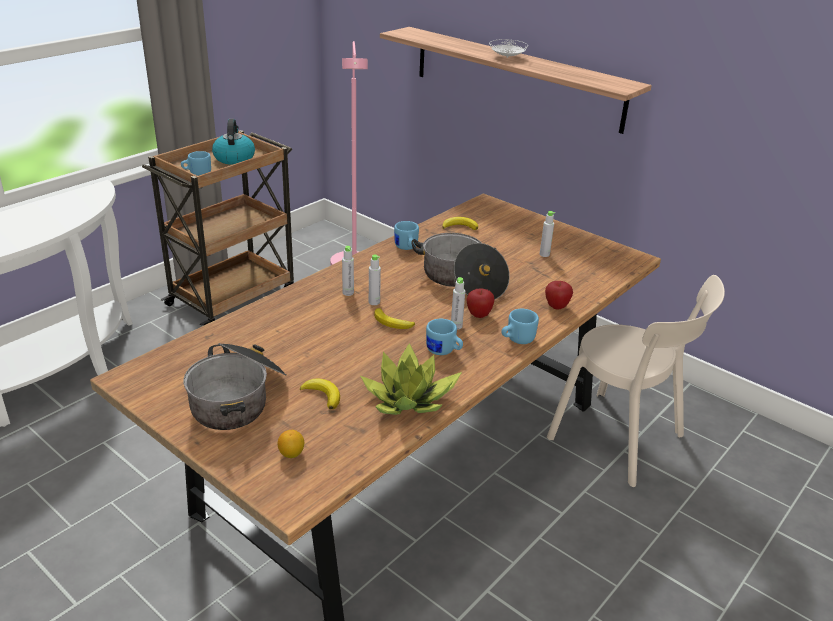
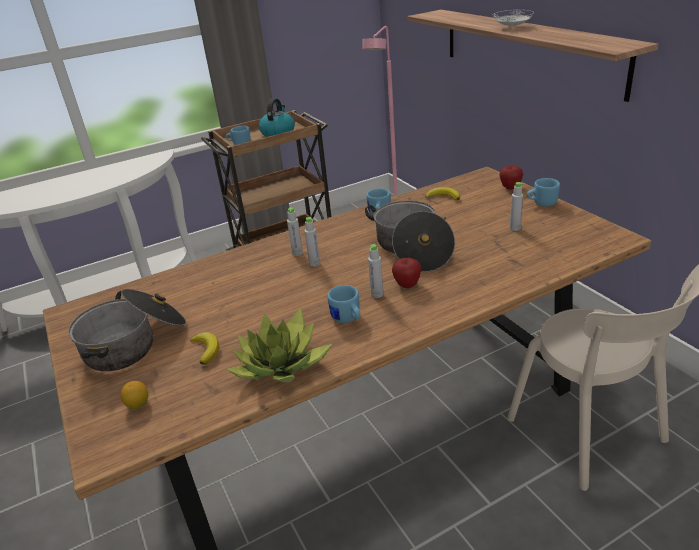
camera: 25 degrees right, 0 degrees up
(392, 323) = (317, 285): banana -> none
(516, 339) = (430, 315): blue mug -> blue mug (541, 203)
(556, 306) = (496, 284): apple -> apple (510, 187)

